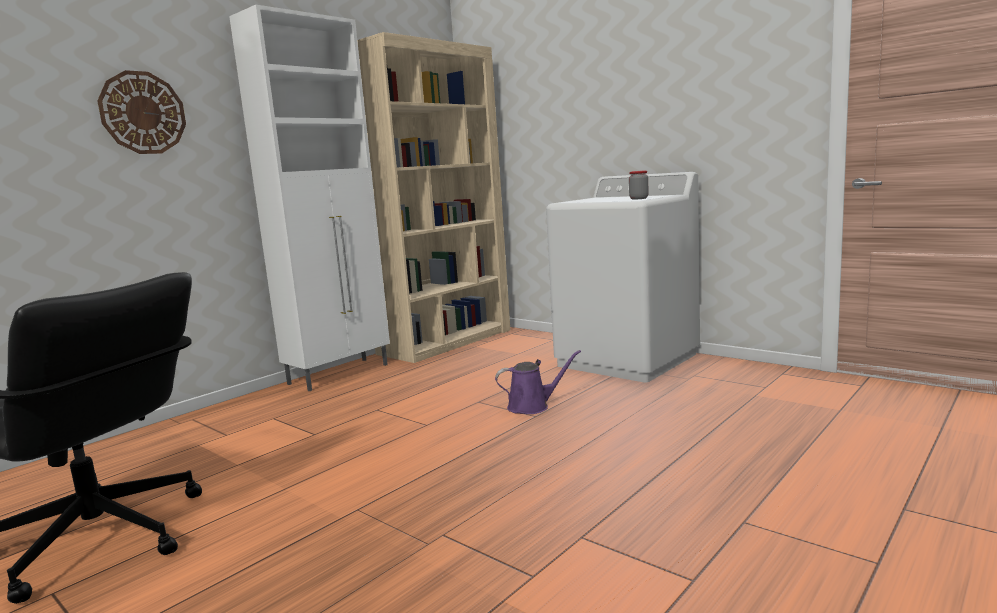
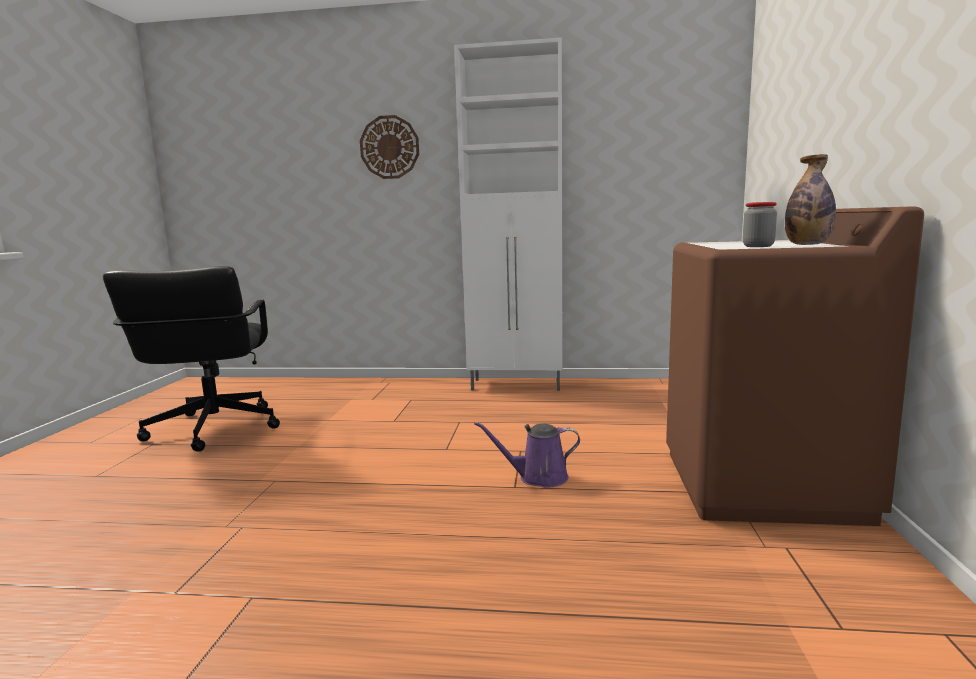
camera: 55 degrees right, 0 degrees up
(446, 341) = (652, 388): beige bookcase -> none
(532, 406) = (538, 477): purple watering can -> purple watering can turned 135 degrees clockwise
(627, 360) = (761, 485): white washing machine -> brown washing machine
(650, 196) = (807, 245): none -> bottle

